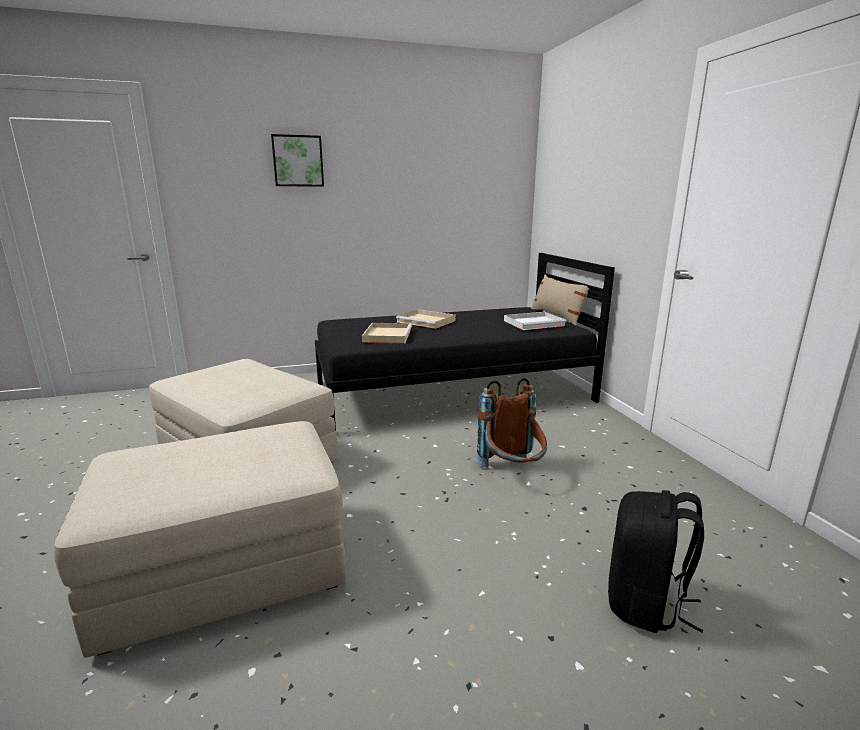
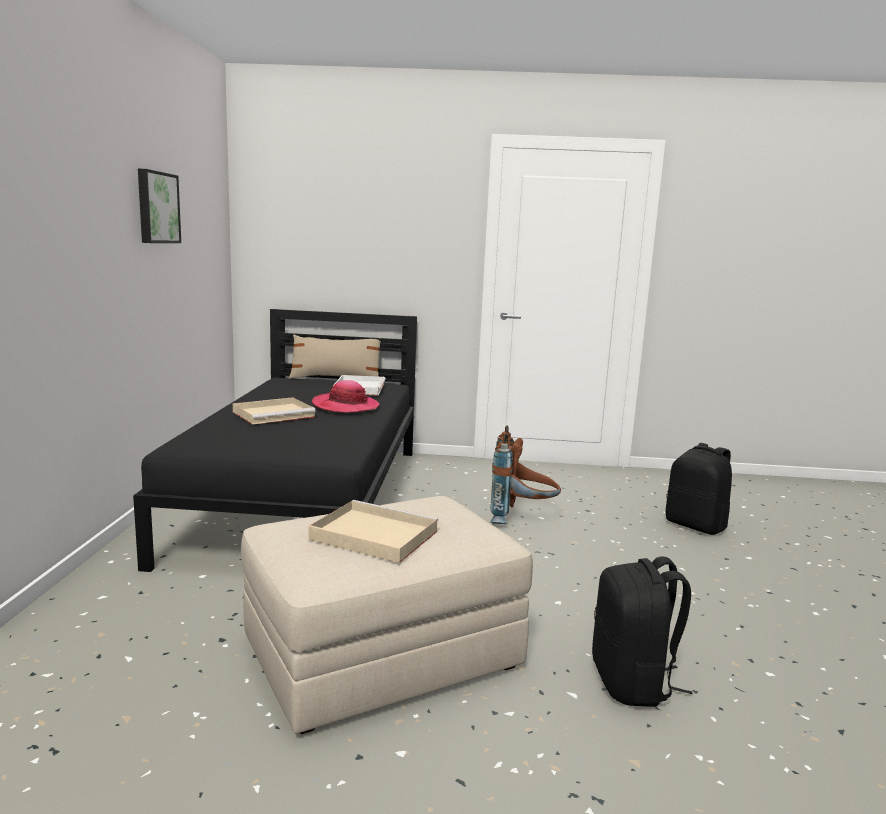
camera: 70 degrees left, 5 degrees down
(224, 568) = (632, 683): beige ottoman -> black backpack
(298, 161) = (43, 169): picture -> picture (156, 207)
(387, 335) = (312, 437): beige tray -> beige tray (371, 535)
(474, 329) = (345, 406): none -> hat

